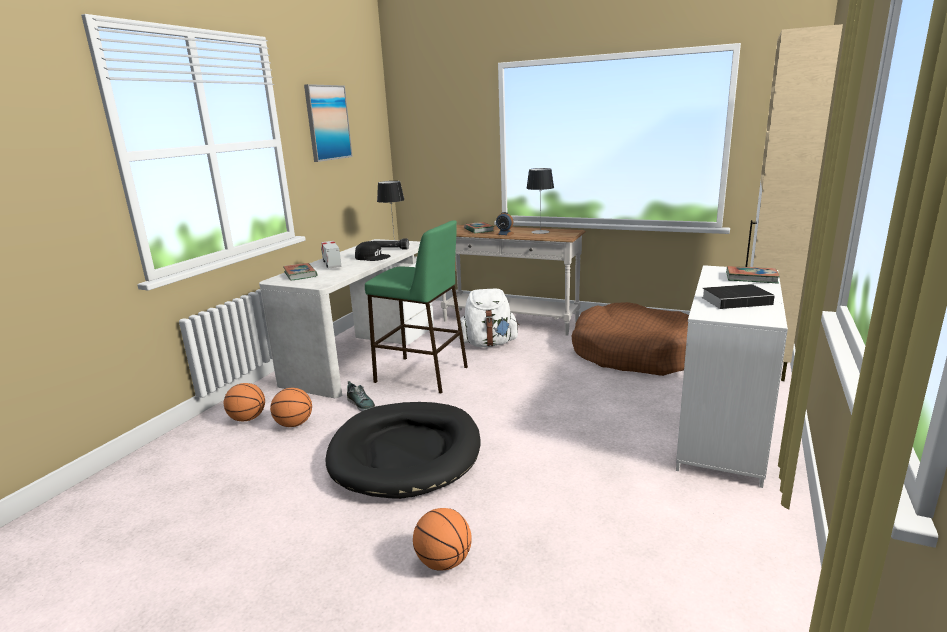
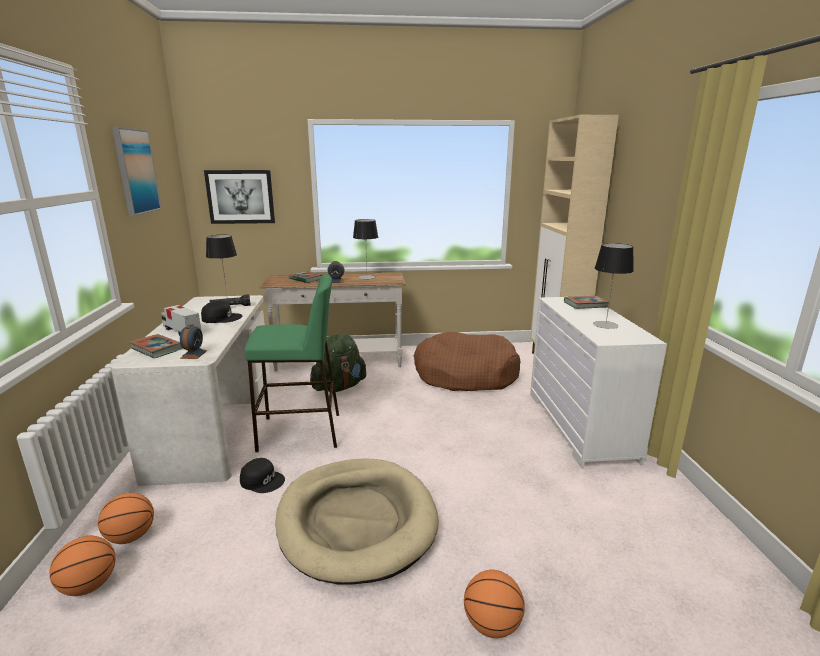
camera: 30 degrees left, 0 degrees up
(294, 424) = (201, 526): basketball -> basketball (89, 585)
(319, 281) = (194, 354): none -> alarm clock
(361, 404) = (262, 480): shoe -> black cap
(406, 453) = (356, 521): black dog bed -> beige dog bed
(435, 145) = (240, 197): none -> picture
(488, 344) = (339, 387): white backpack -> green backpack
(737, 300) = (605, 325): book -> table lamp

